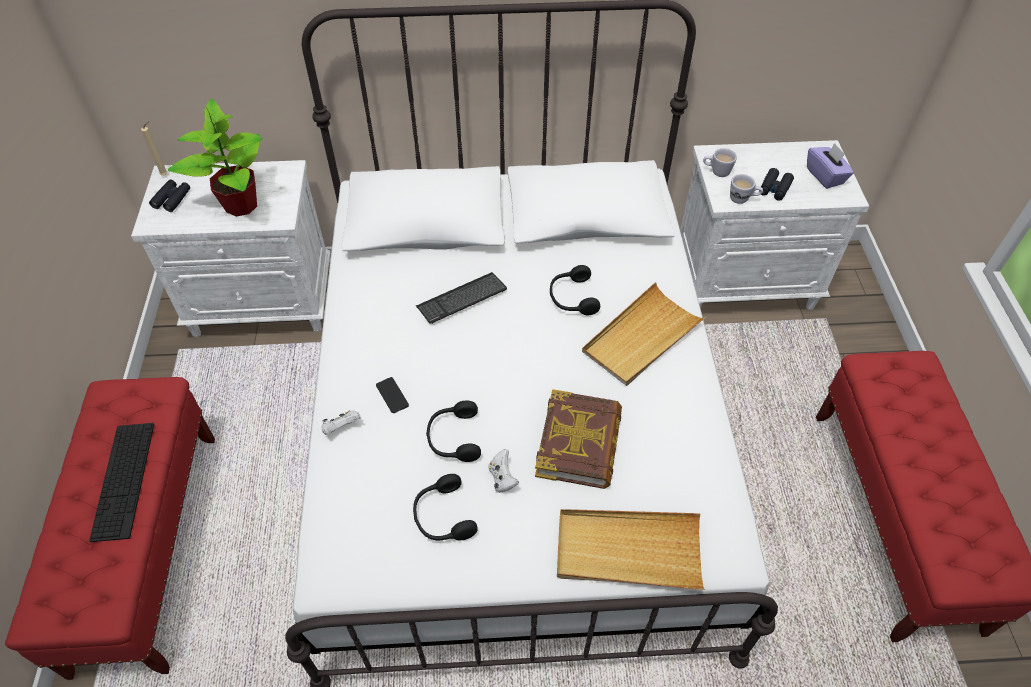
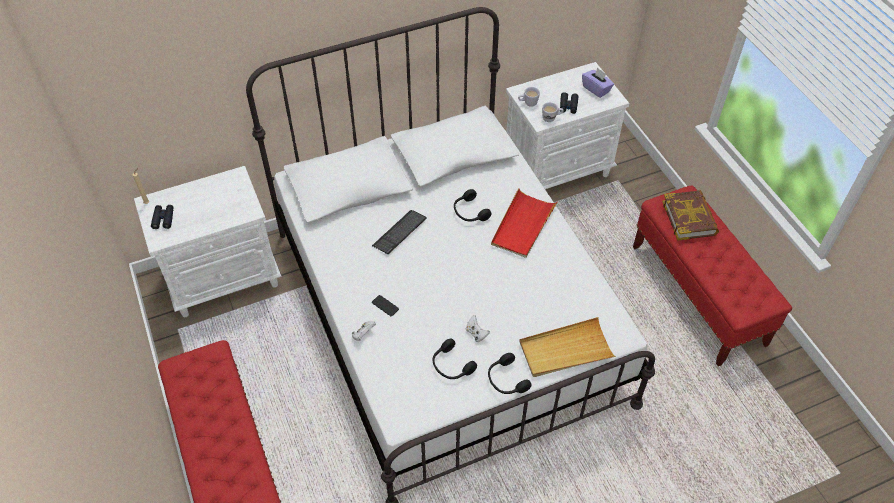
camera: 20 degrees left, 0 degrees up
(123, 480) = (224, 414): keyboard -> none
(240, 204) = (216, 209): potted plant -> none
(453, 438) = (436, 319): black headphones -> black headphones (506, 380)
(579, 443) = (512, 300): book -> book (689, 218)
(641, 337) = (523, 225): beige tray -> red tray

